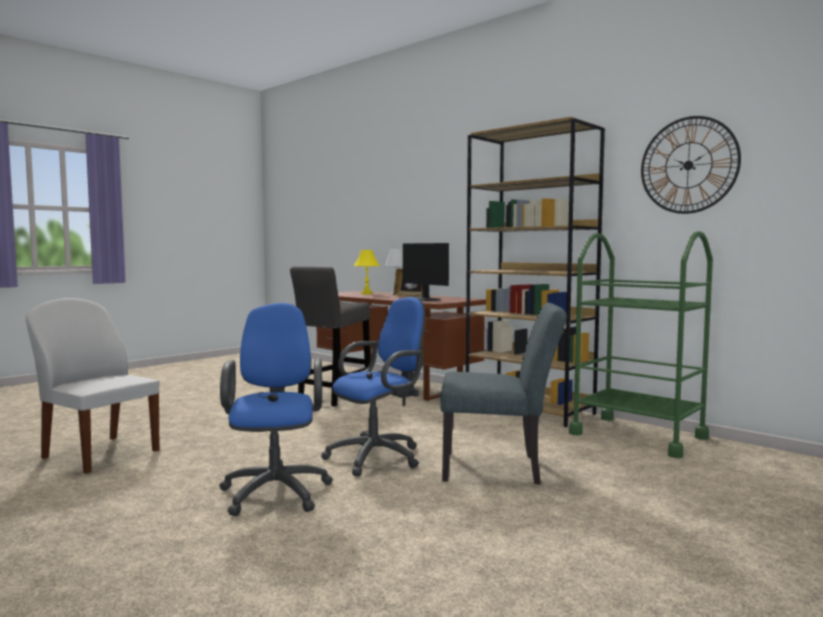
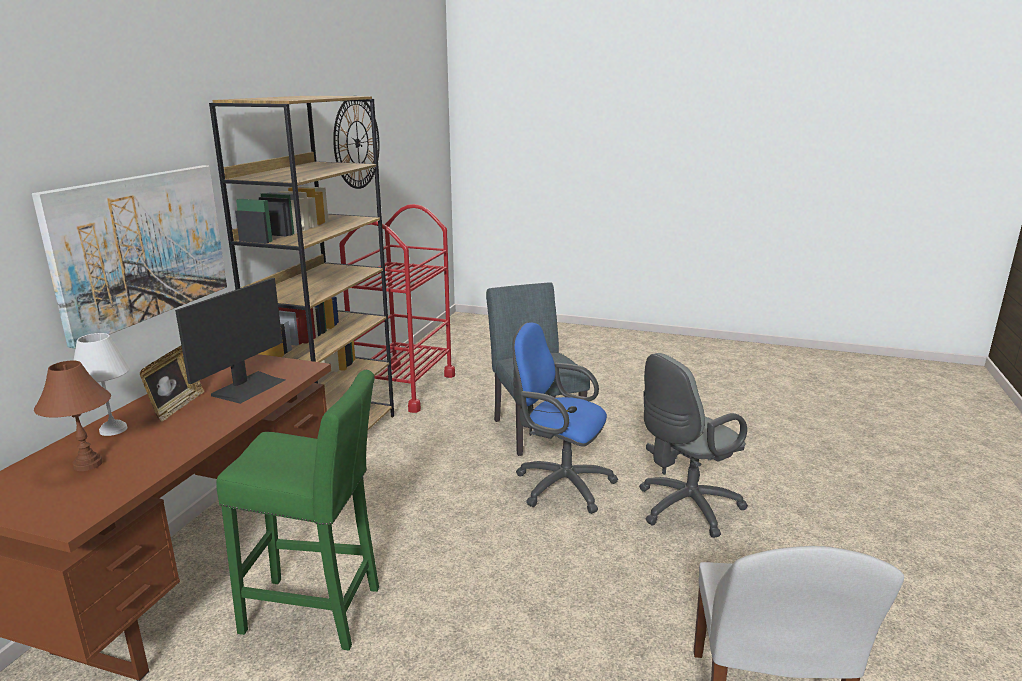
camera: 115 degrees left, 15 degrees up
(276, 490) = (684, 509): blue office chair -> grey office chair
(332, 397) = (318, 612): grey stool -> green stool
(367, 294) = (87, 464): yellow table lamp -> brown table lamp
(448, 221) = (141, 247): none -> picture
(638, 436) = (404, 388): green cart -> red cart

